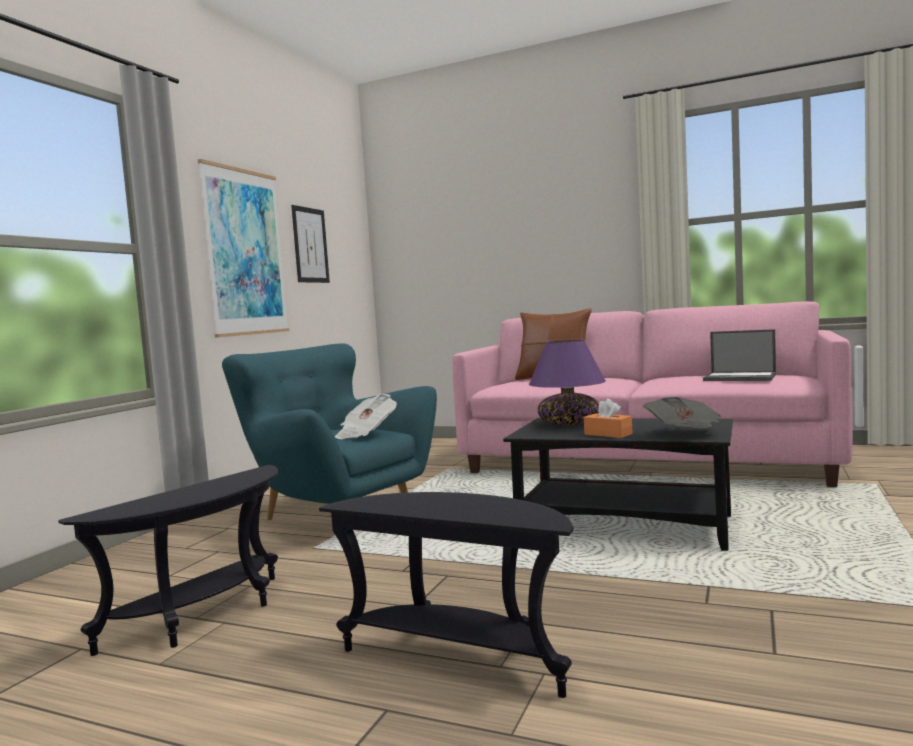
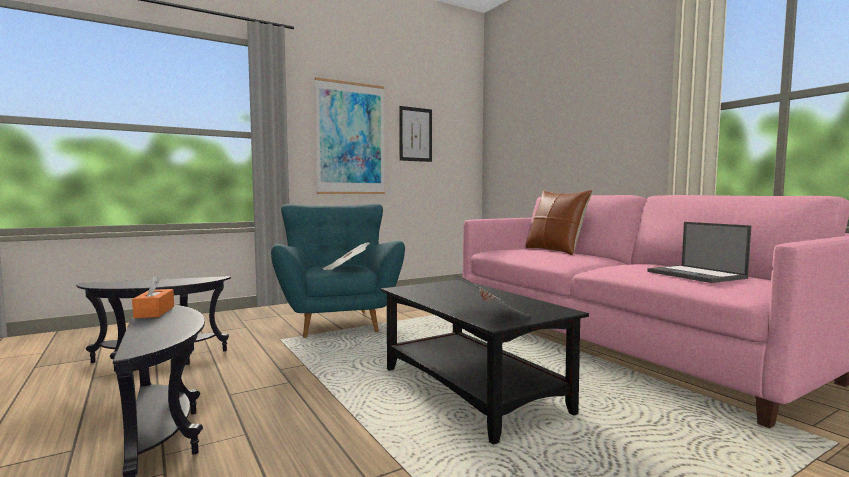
camera: 35 degrees right, 0 degrees up
(569, 423) = (458, 287): purple table lamp -> none
(608, 434) = (442, 301): orange tissue box -> orange tissue box (154, 312)

